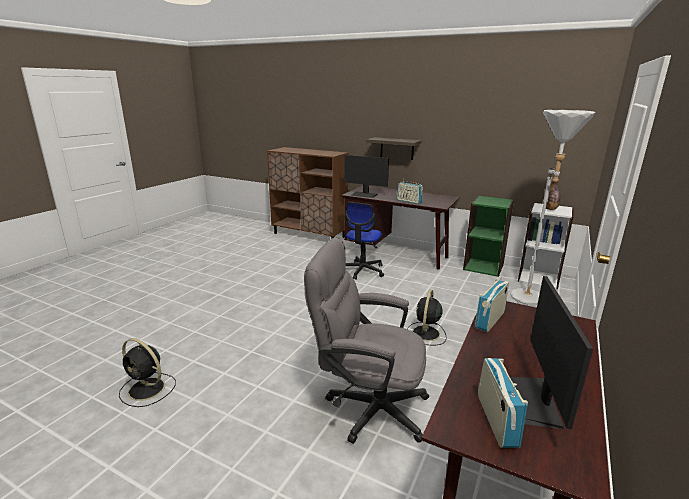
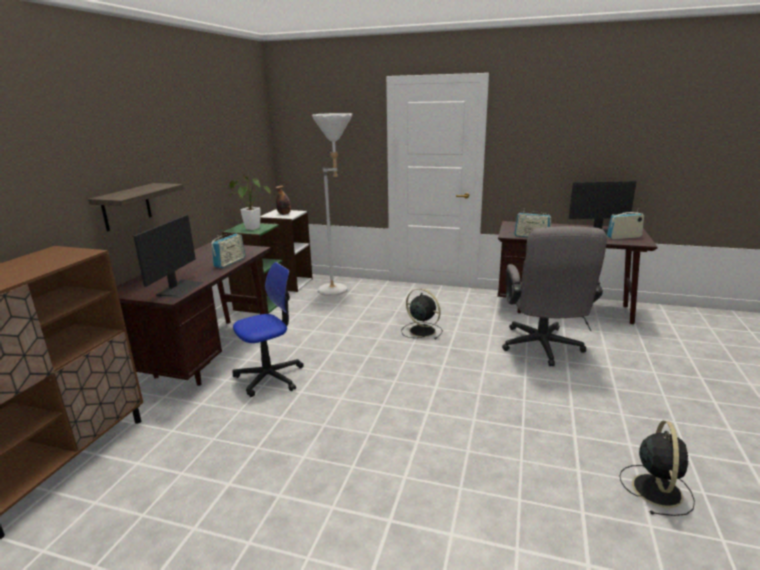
camera: 100 degrees left, 0 degrees up
(362, 270) = (269, 377): office chair -> office chair turned 45 degrees counterclockwise
(425, 334) = (421, 330): black fan -> black fan turned 150 degrees counterclockwise
(491, 201) = (250, 228): none -> potted plant

